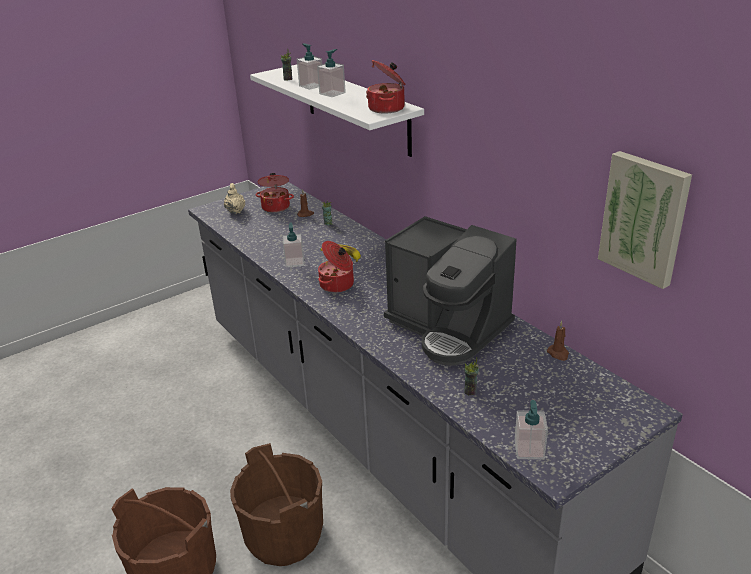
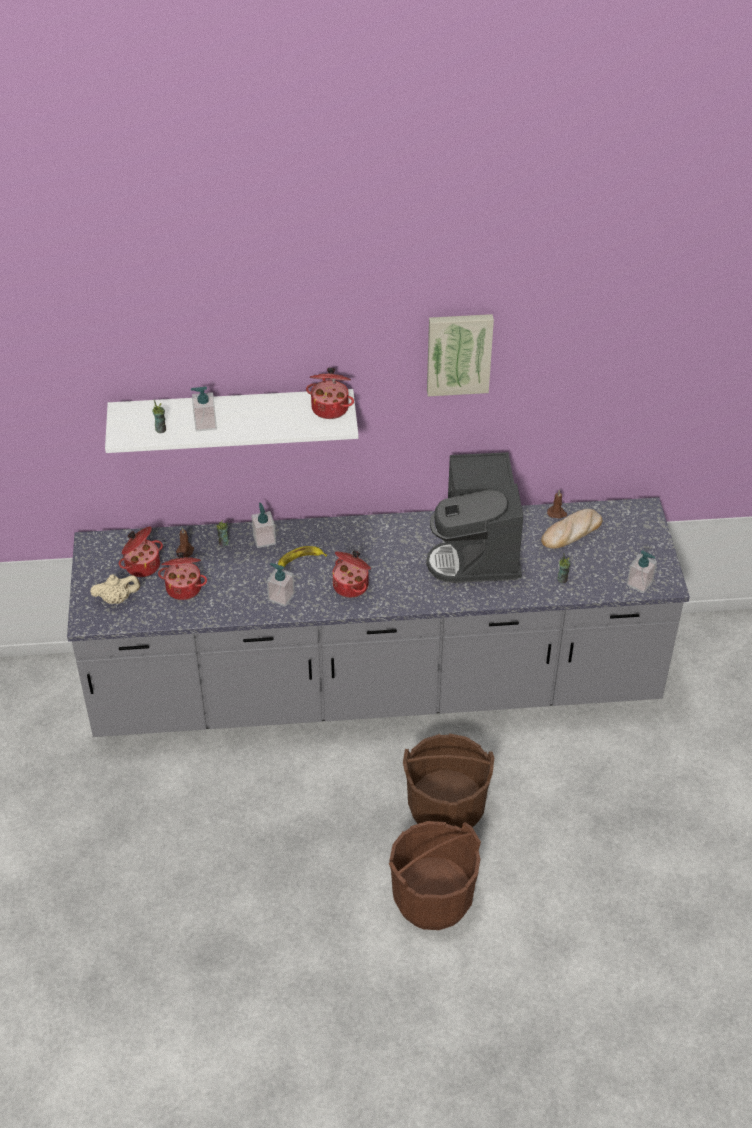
camera: 60 degrees left, 15 degrees up
(235, 211) = (117, 599): beige teapot -> beige teapot turned 150 degrees clockwise
(268, 226) = (184, 587): none -> cooking pot
(332, 93) = (247, 420): soap dispenser -> soap dispenser (264, 539)
(448, 328) = (477, 551): coffee machine -> coffee machine turned 105 degrees clockwise
(544, 372) = (571, 532): none -> bread
(645, 218) = (611, 392): picture -> picture (458, 353)

